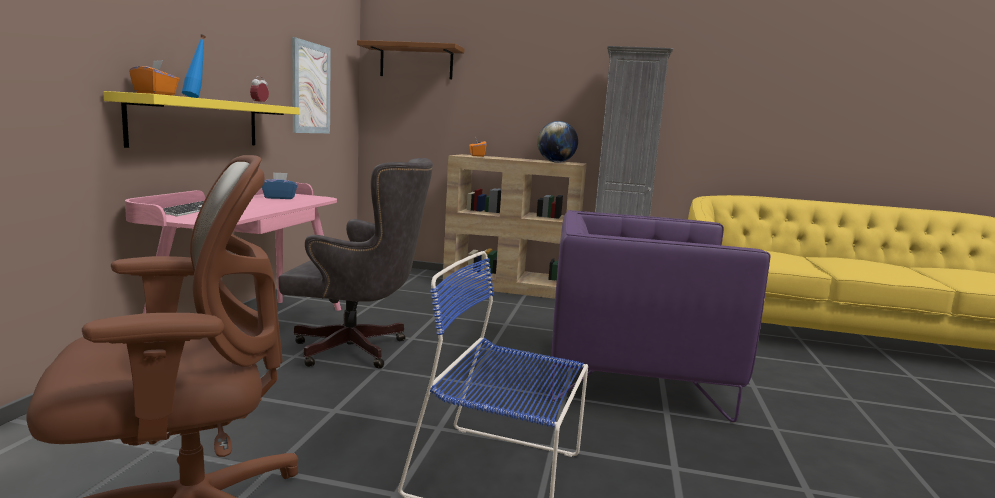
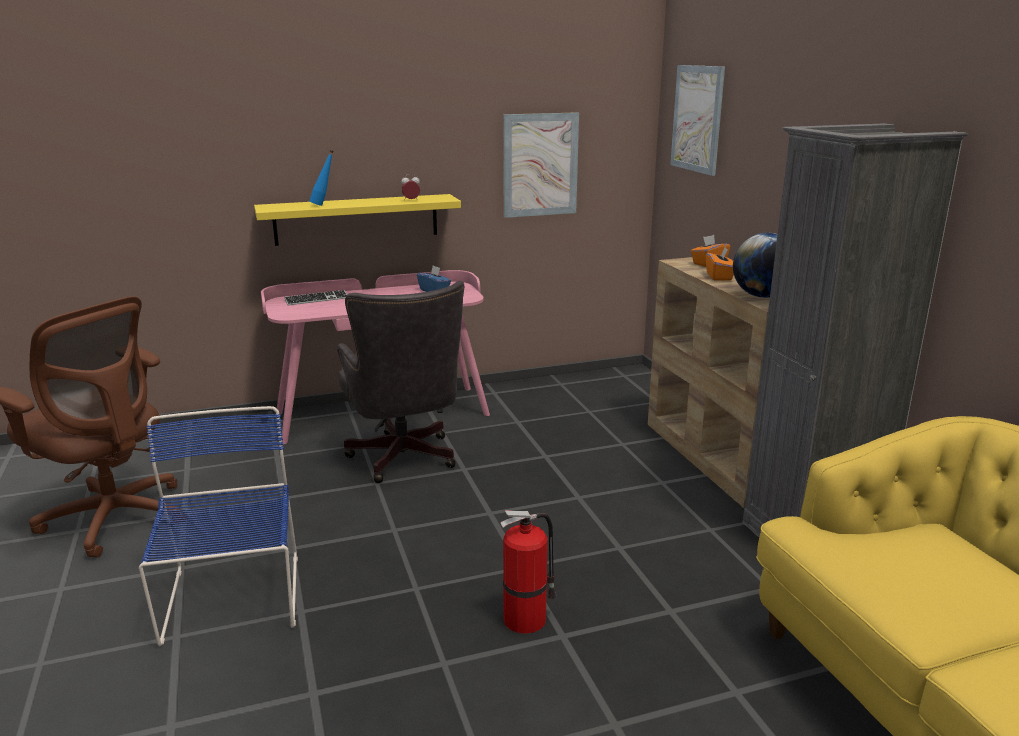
camera: 60 degrees right, 10 degrees up
(155, 94) = (283, 206): orange tissue box -> orange tissue box (719, 277)
(416, 62) = (697, 119): brown shelf -> picture
(634, 376) = (527, 618): purple armchair -> fire extinguisher

